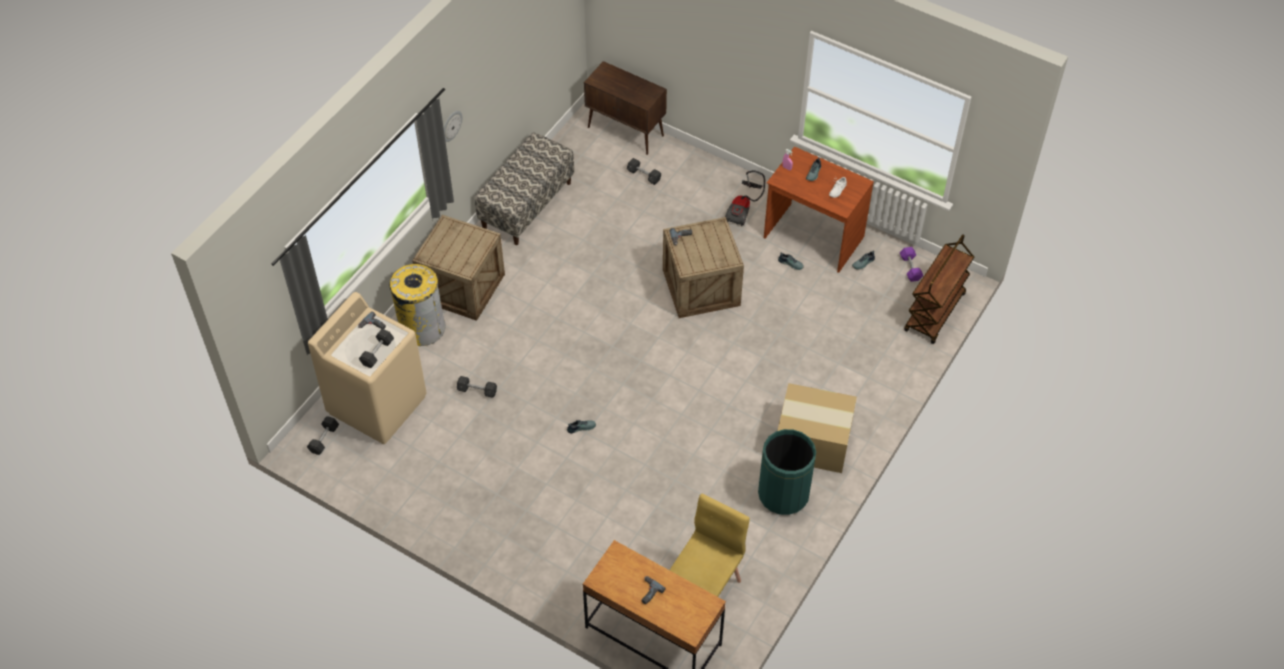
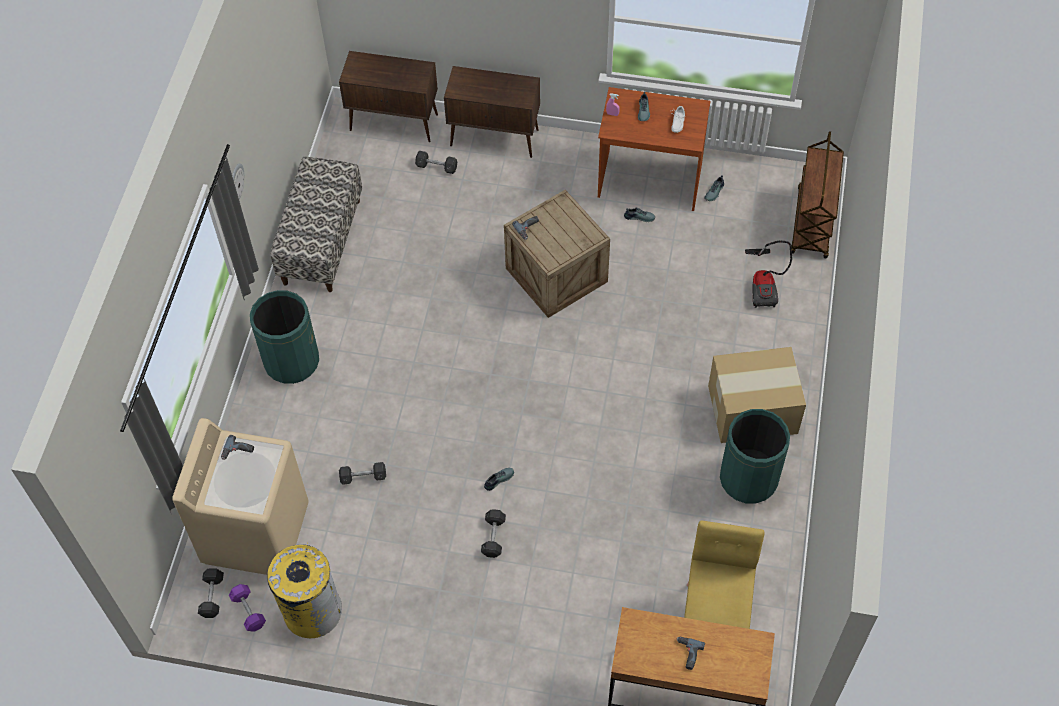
camera: 20 degrees left, 5 degrees up
(377, 352) = (258, 482): grey dumbbell -> grey dumbbell (493, 537)
(422, 327) = (267, 424): yellow trash can -> yellow trash can (312, 610)
(462, 287) = (291, 361): crate -> green trash can
(701, 167) = (495, 138): none -> brown cabinet
(743, 209) = (562, 171): vacuum cleaner -> vacuum cleaner (764, 284)
(910, 268) = (765, 182): purple dumbbell -> purple dumbbell (248, 611)

